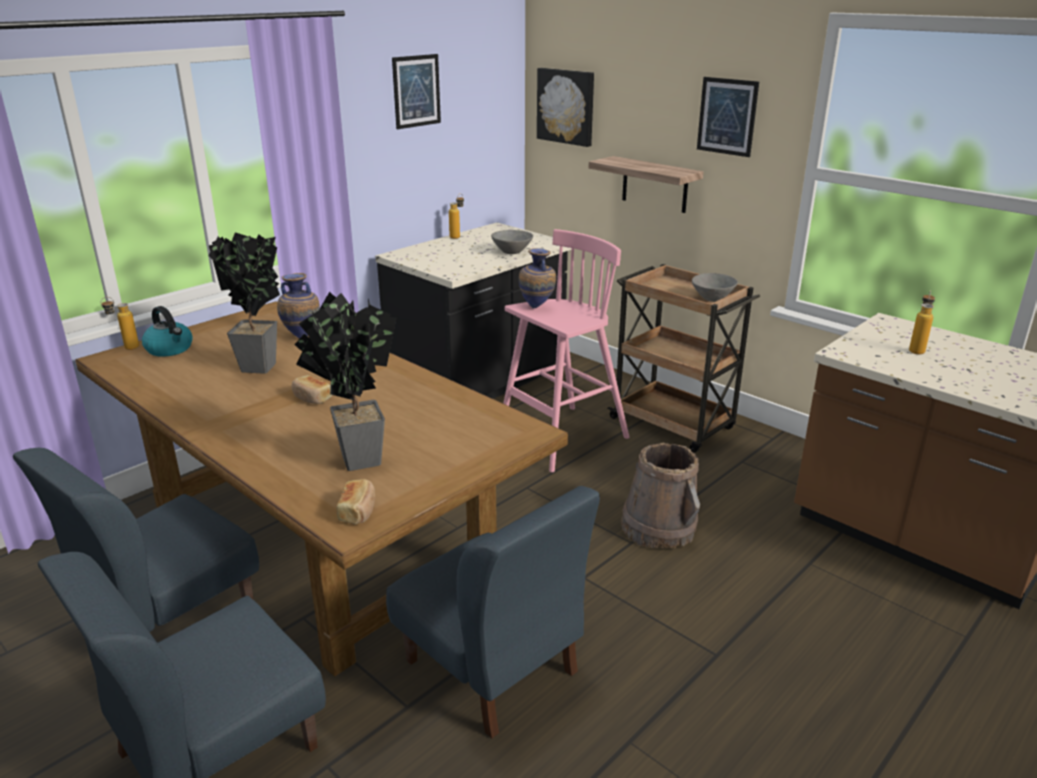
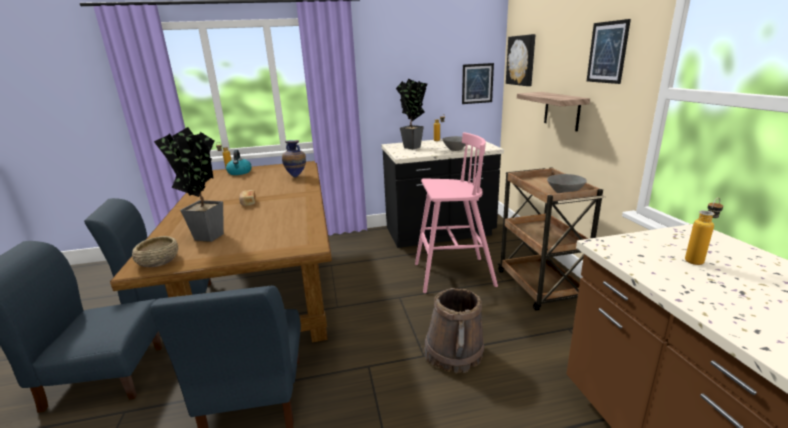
camera: 35 degrees right, 5 degrees down
(262, 369) = (255, 186): potted plant -> potted plant (413, 148)
(358, 511) = (158, 261): bread -> beige bowl
(416, 91) = (417, 49): picture -> picture (477, 83)
(537, 307) = (439, 182): vase -> none

